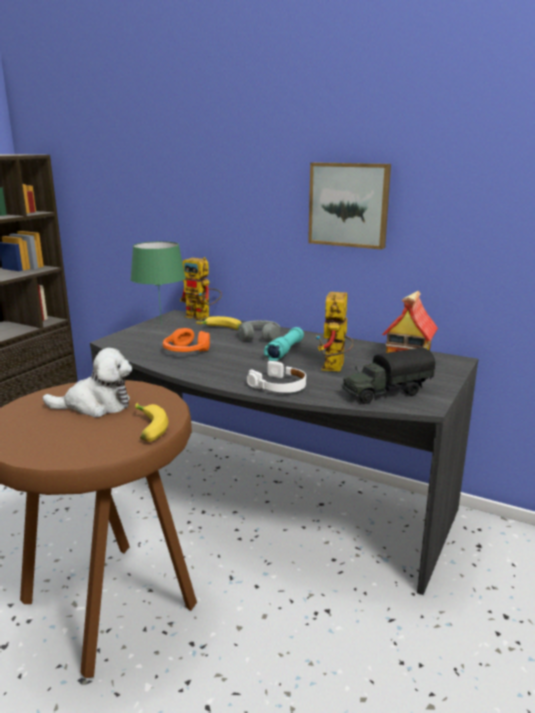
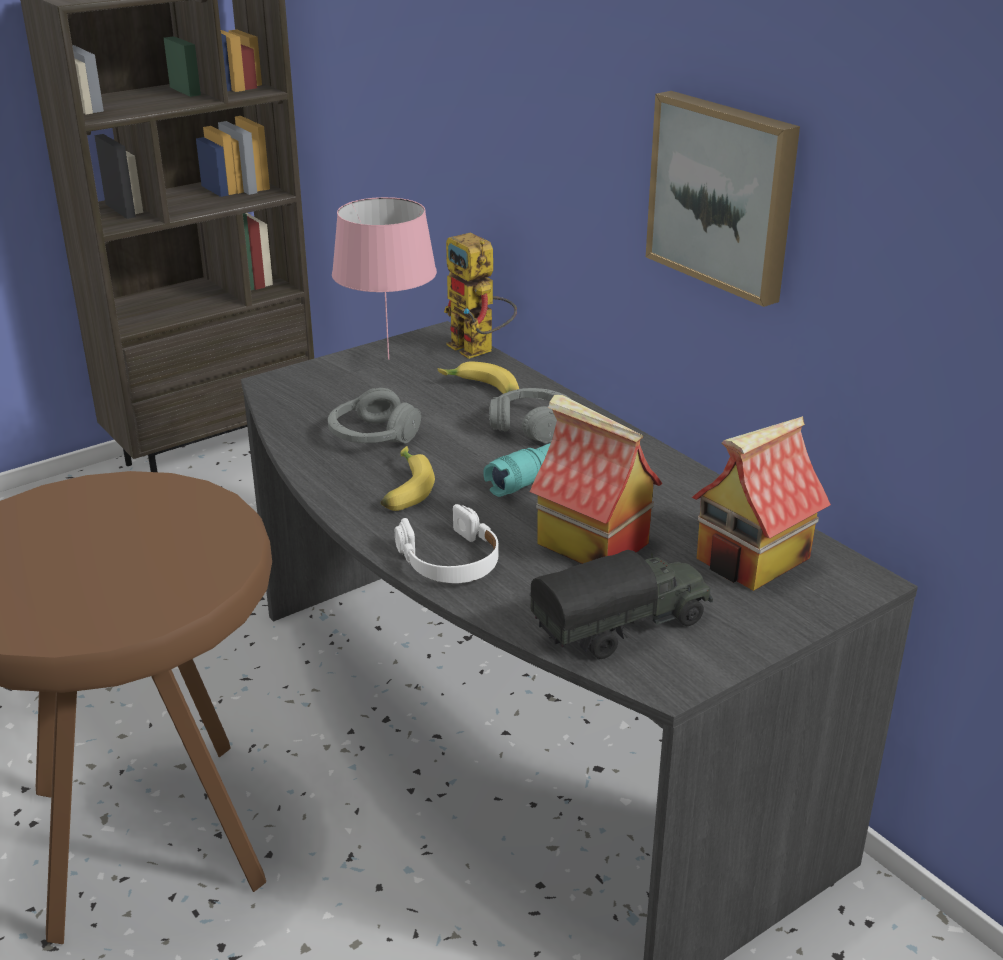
camera: 25 degrees right, 10 degrees up
(96, 405) = (127, 531): plush toy -> none
(146, 428) = (155, 601): banana -> banana (403, 489)
(161, 325) = (389, 358): green table lamp -> pink table lamp
(186, 351) = (372, 436): orange headphones -> grey headphones
(335, 369) = (590, 543): toy robot -> toy house
(385, 393) = (623, 628): toy truck -> toy truck turned 150 degrees clockwise

